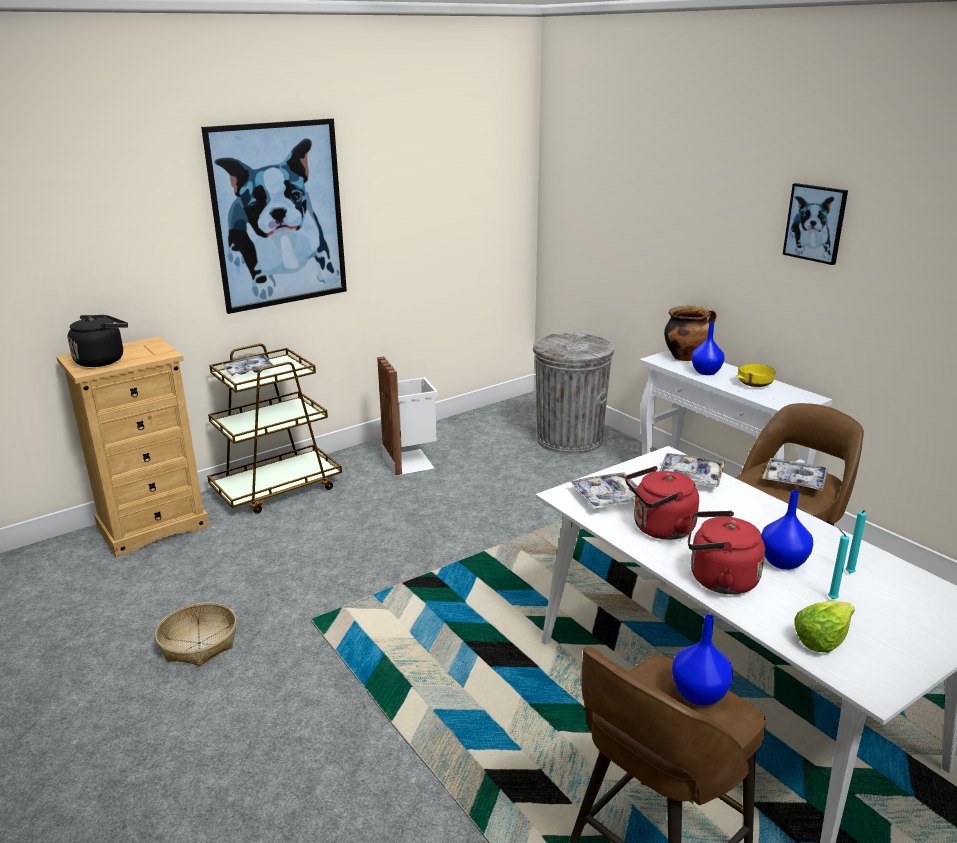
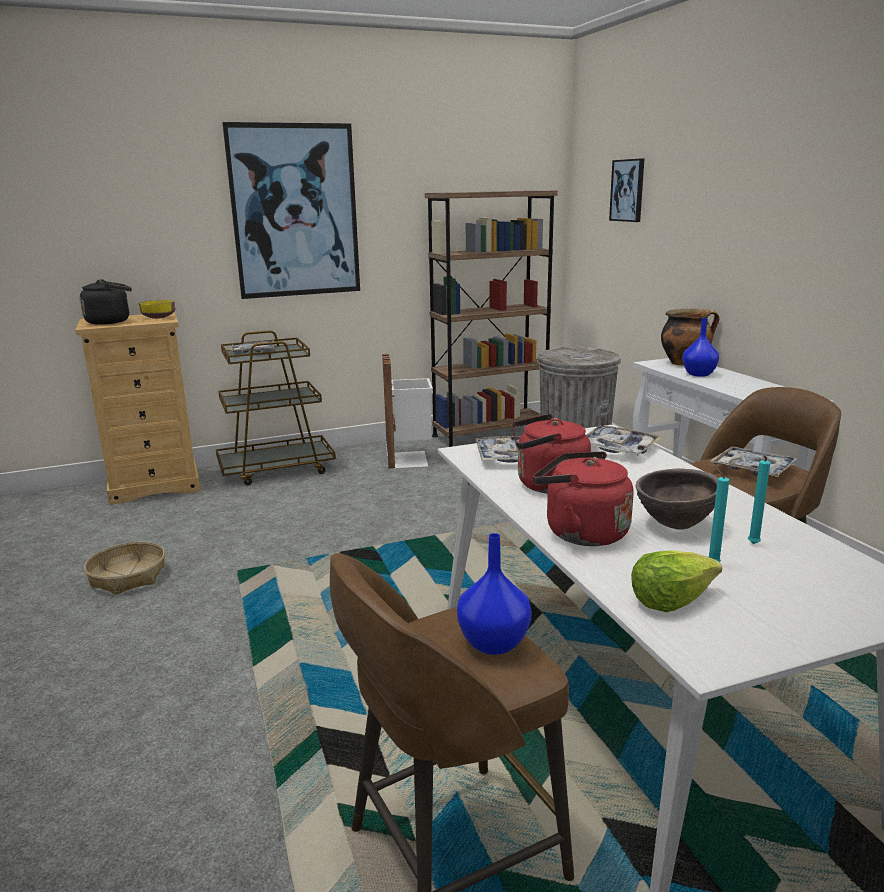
camera: 15 degrees right, 5 degrees down
(476, 422) = (489, 435): none -> brown bookcase
(755, 384) = (748, 385): yellow bowl -> yellow bowl (159, 317)
(784, 562) = (674, 526): blue vase -> brown bowl
(815, 223) = (819, 199): picture -> picture (628, 190)

